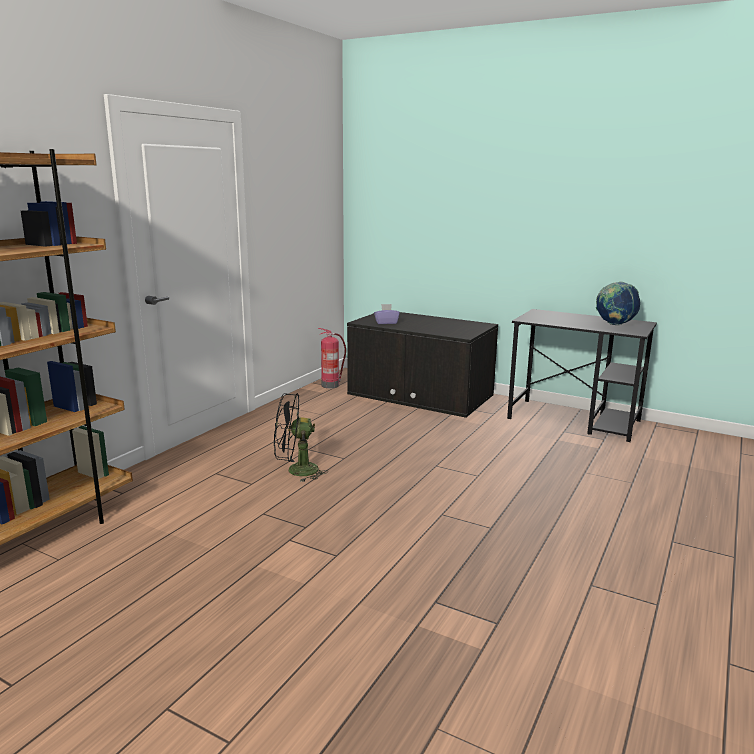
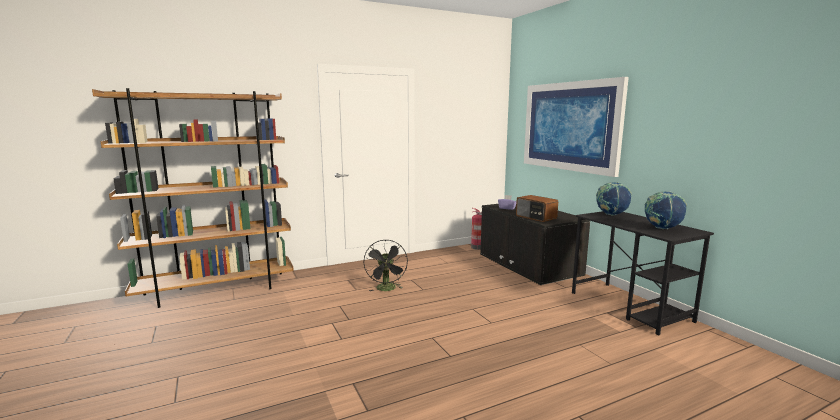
camera: 35 degrees right, 5 degrees down
(296, 471) = (387, 289): black fan -> black fan turned 120 degrees counterclockwise
(441, 330) = (535, 217): none -> radio
(458, 204) = (570, 126): none -> picture
(544, 315) = (611, 215): none -> globe

